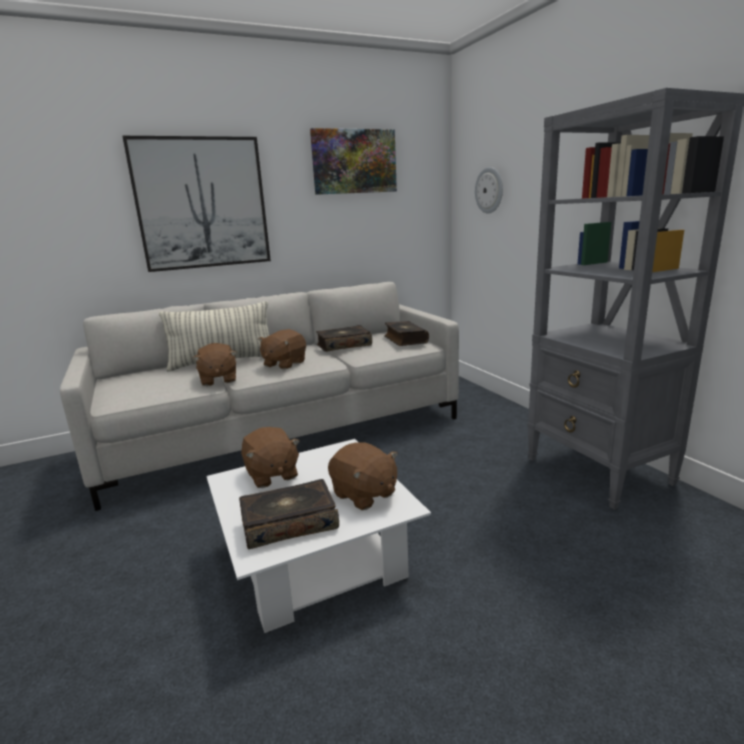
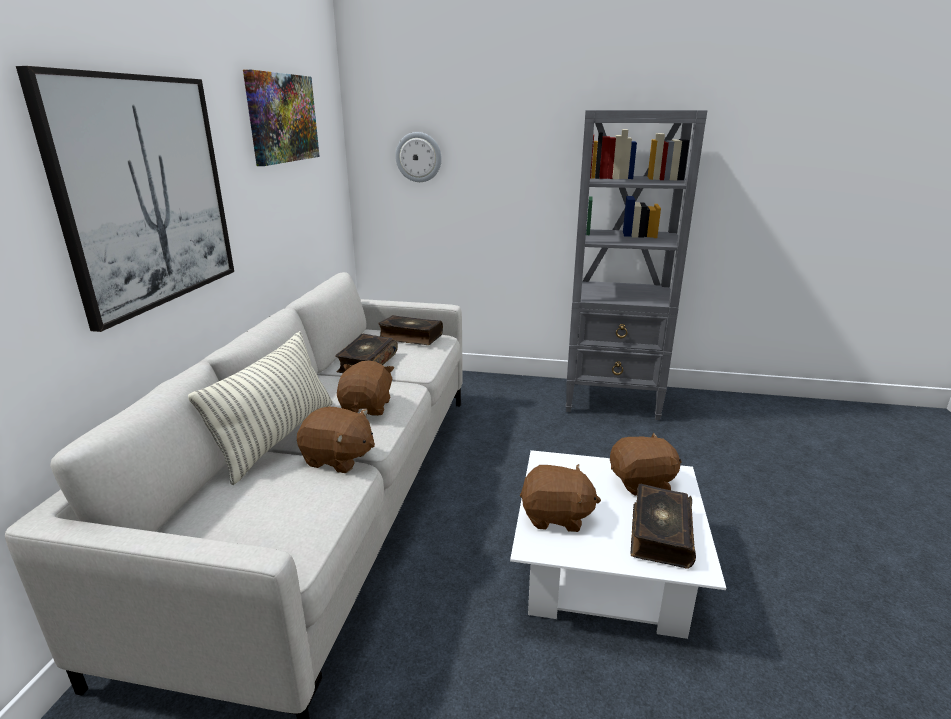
camera: 55 degrees left, 5 degrees up
(284, 364) = (367, 407): brown plush toy -> brown plush toy turned 150 degrees counterclockwise

